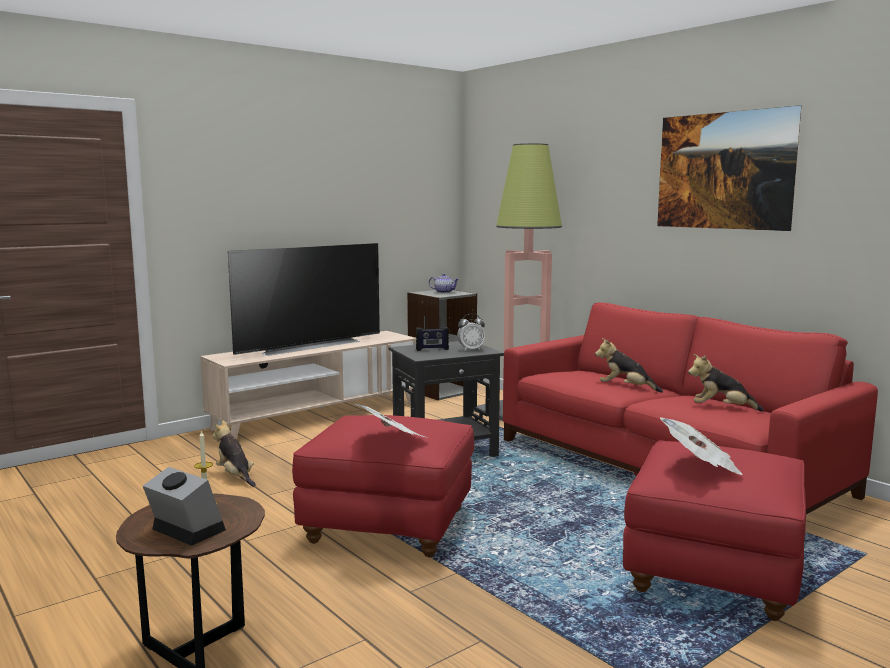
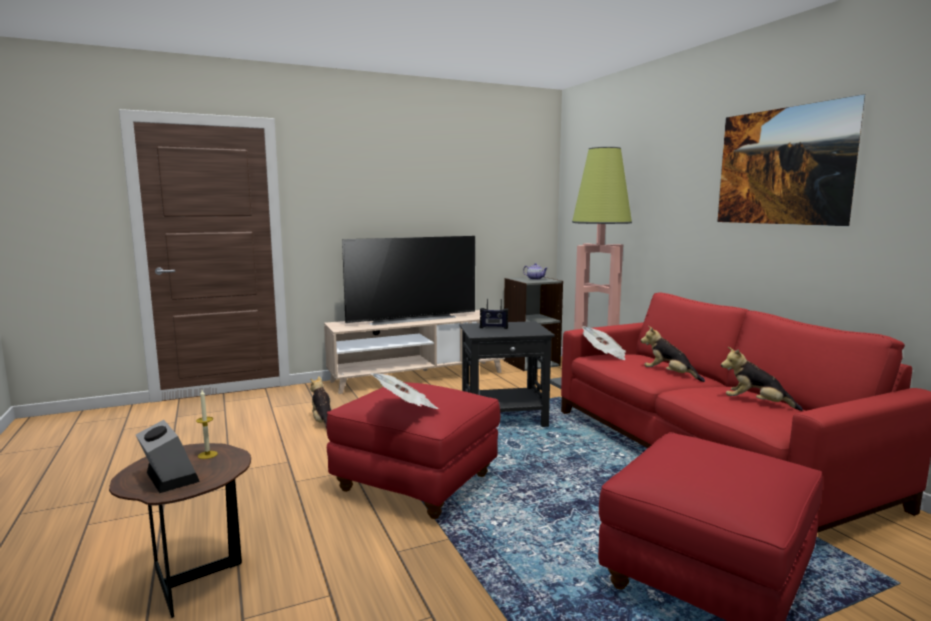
camera: 15 degrees right, 0 degrees up
(471, 349) = (527, 330): alarm clock -> none
(700, 466) = (687, 468): newspaper -> newspaper (604, 355)

